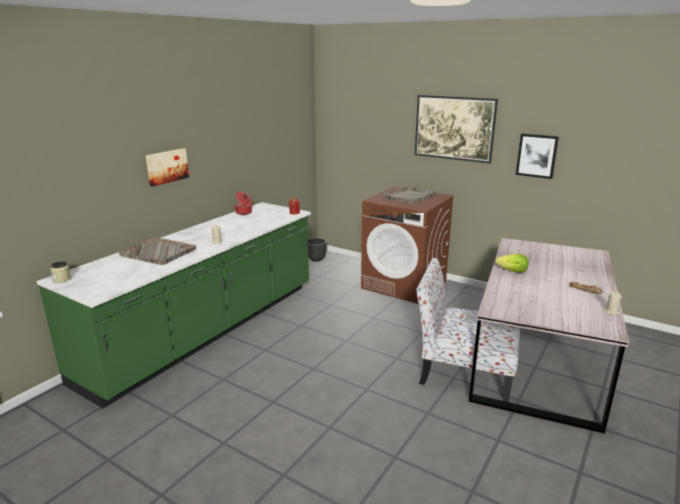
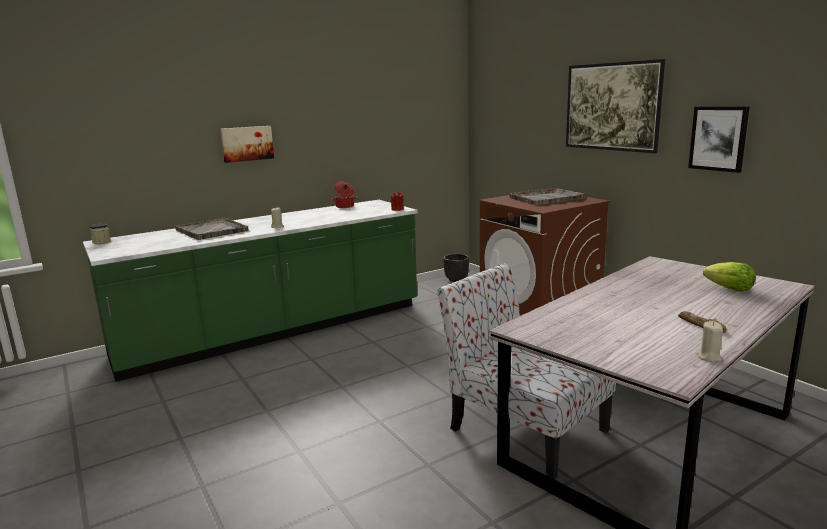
camera: 25 degrees right, 5 degrees down
(512, 271) = (611, 292): lettuce -> lettuce (729, 289)

